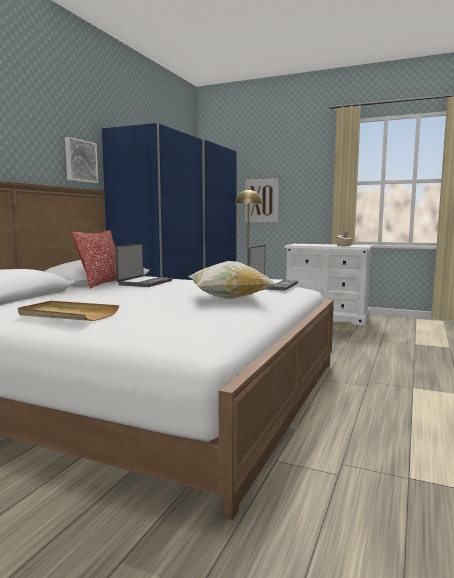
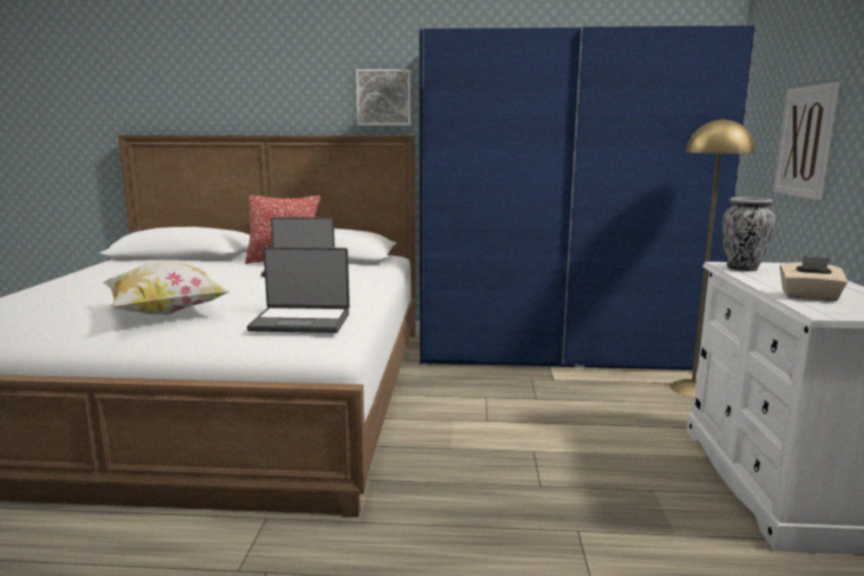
camera: 70 degrees right, 5 degrees up
(67, 314) = (77, 280): beige tray -> none
(300, 245) = (741, 269): none -> vase

